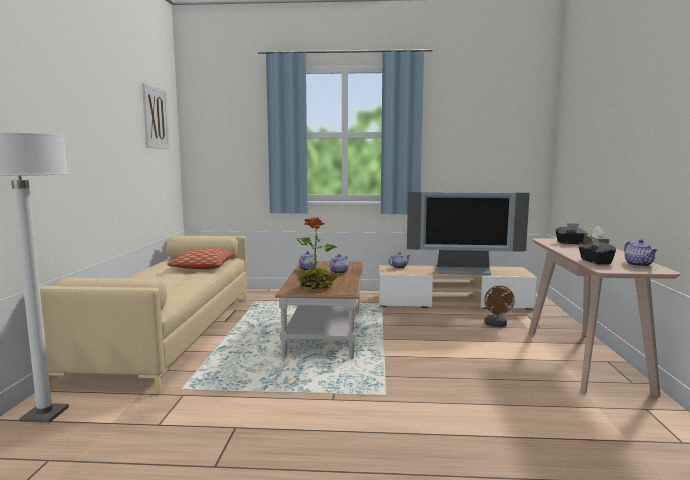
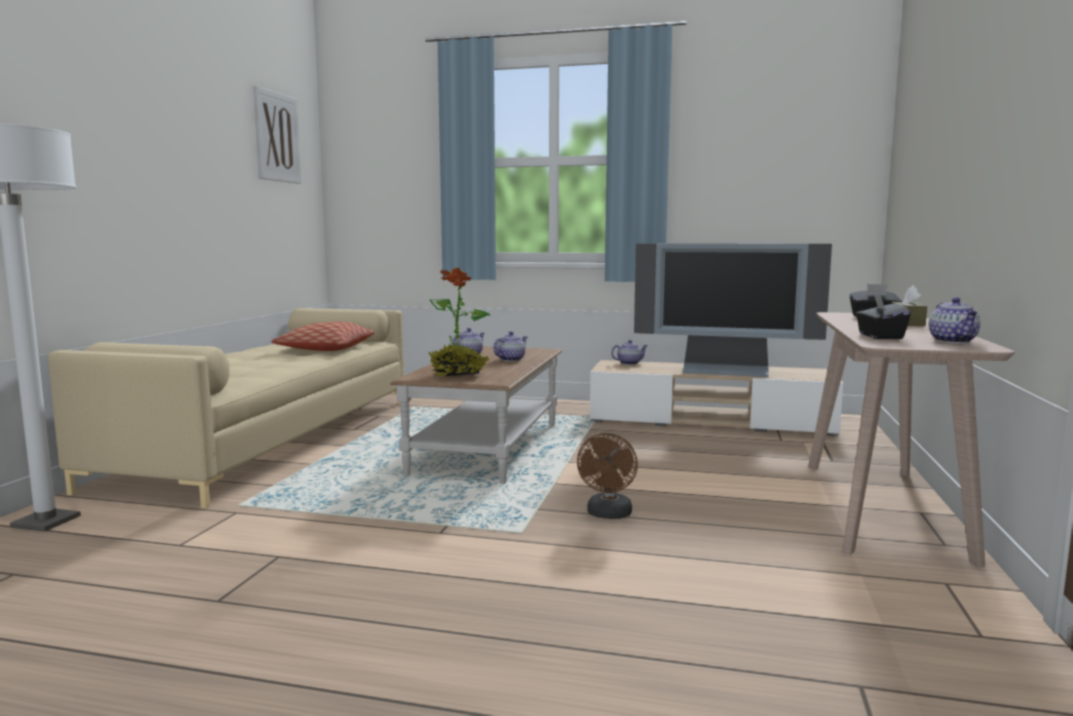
camera: 10 degrees right, 0 degrees up
(496, 325) = (761, 453): brown fan -> brown fan (608, 515)

